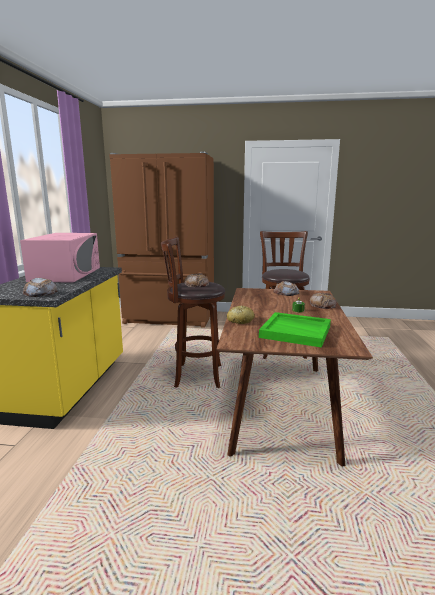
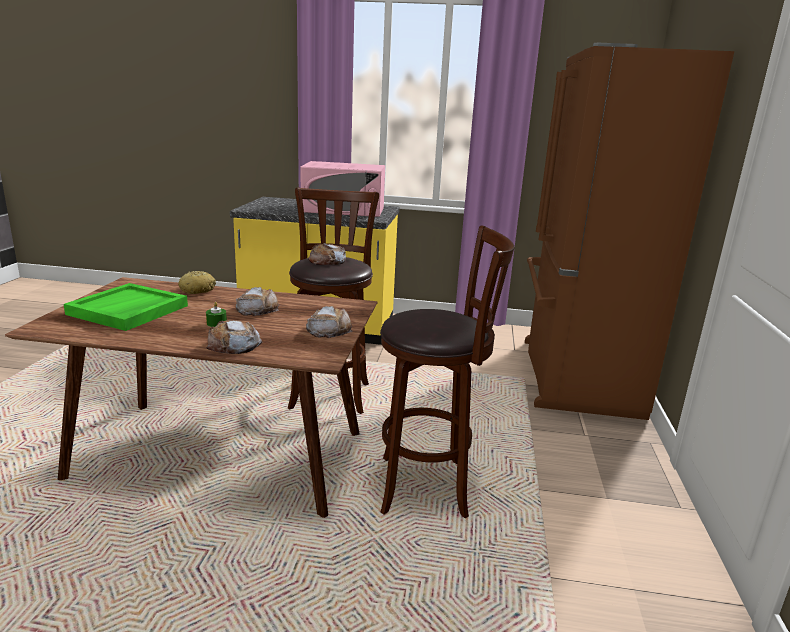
camera: 90 degrees right, 5 degrees up
(40, 293) = (260, 207): bread -> bread (257, 309)

